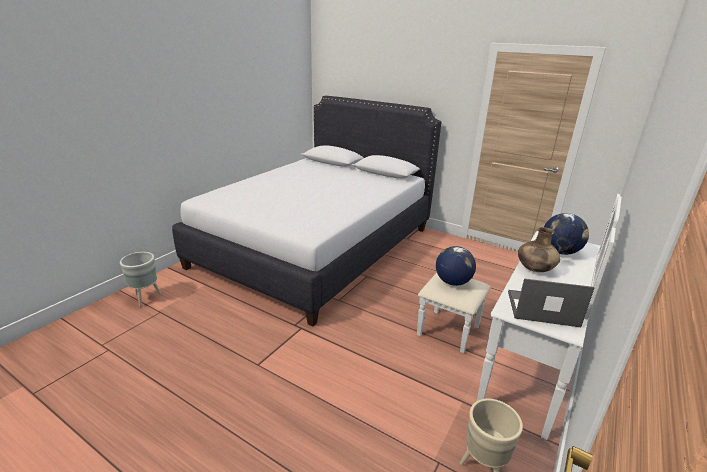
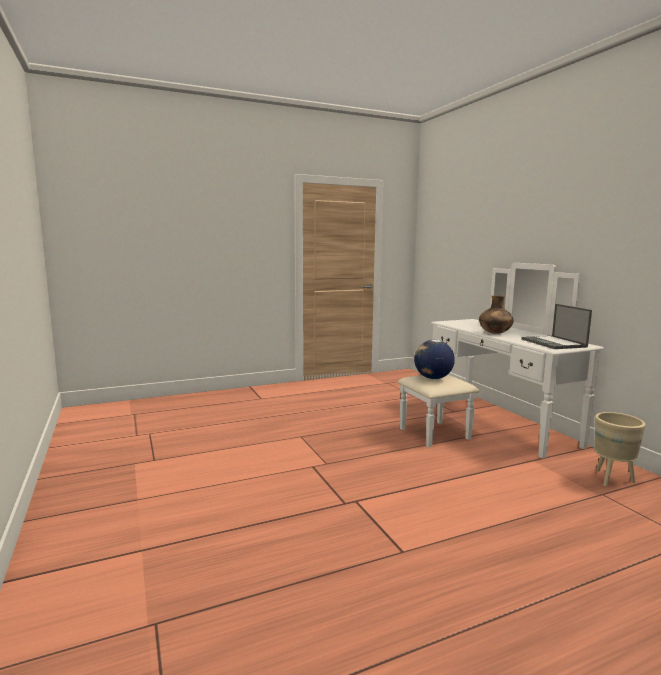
camera: 55 degrees left, 15 degrees down
(146, 298) = (75, 635): grey planter -> none
(316, 246) = (191, 441): white bed -> none
(541, 309) = (554, 343): laptop -> laptop turned 60 degrees counterclockwise
(560, 252) = (473, 325): globe -> none

